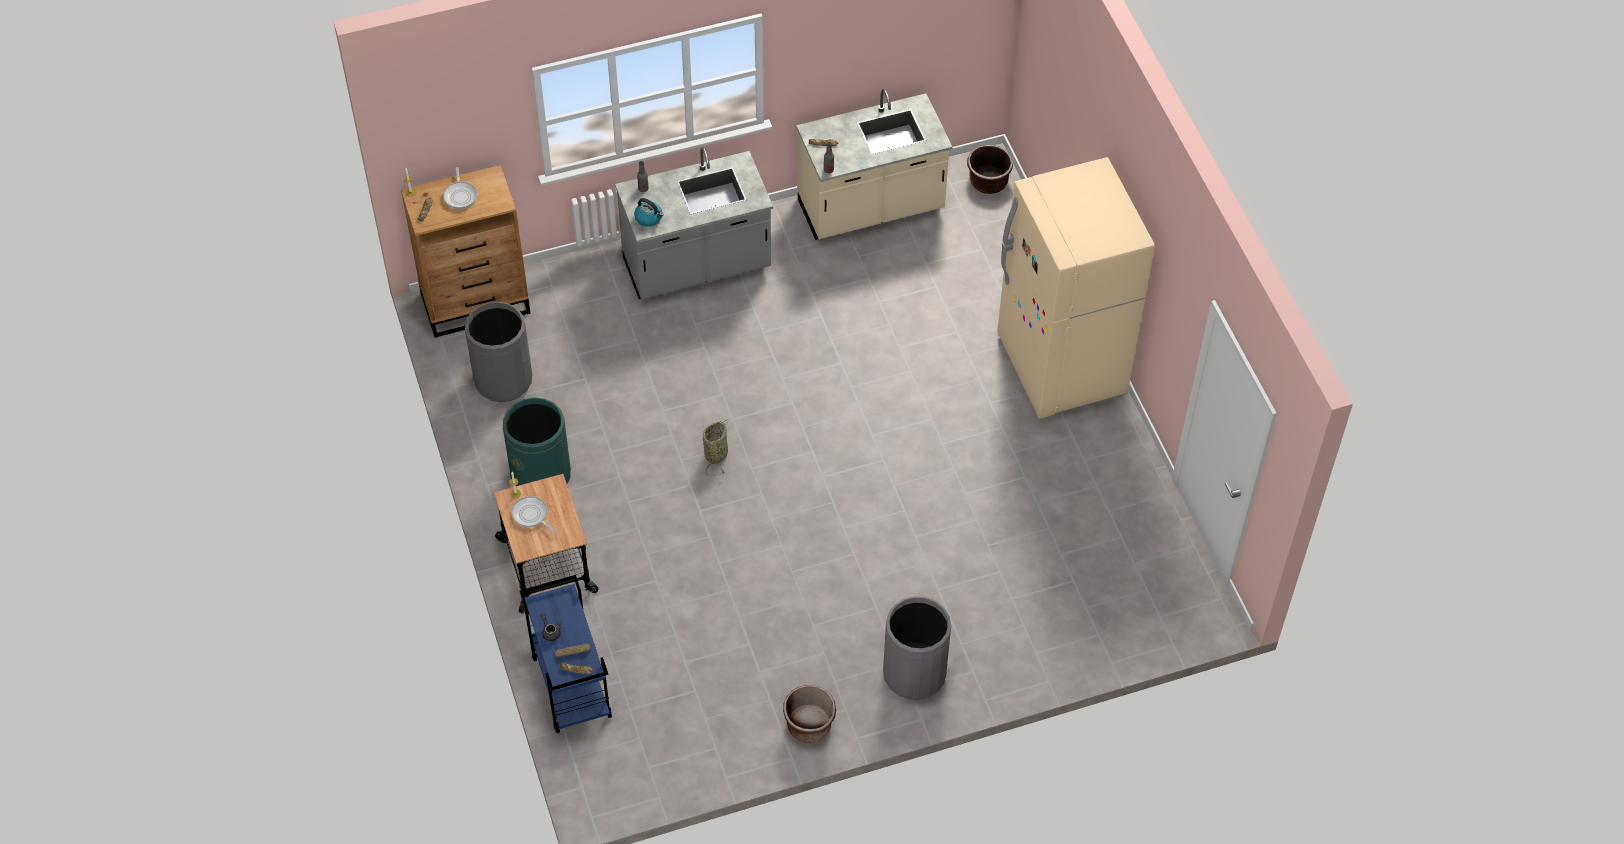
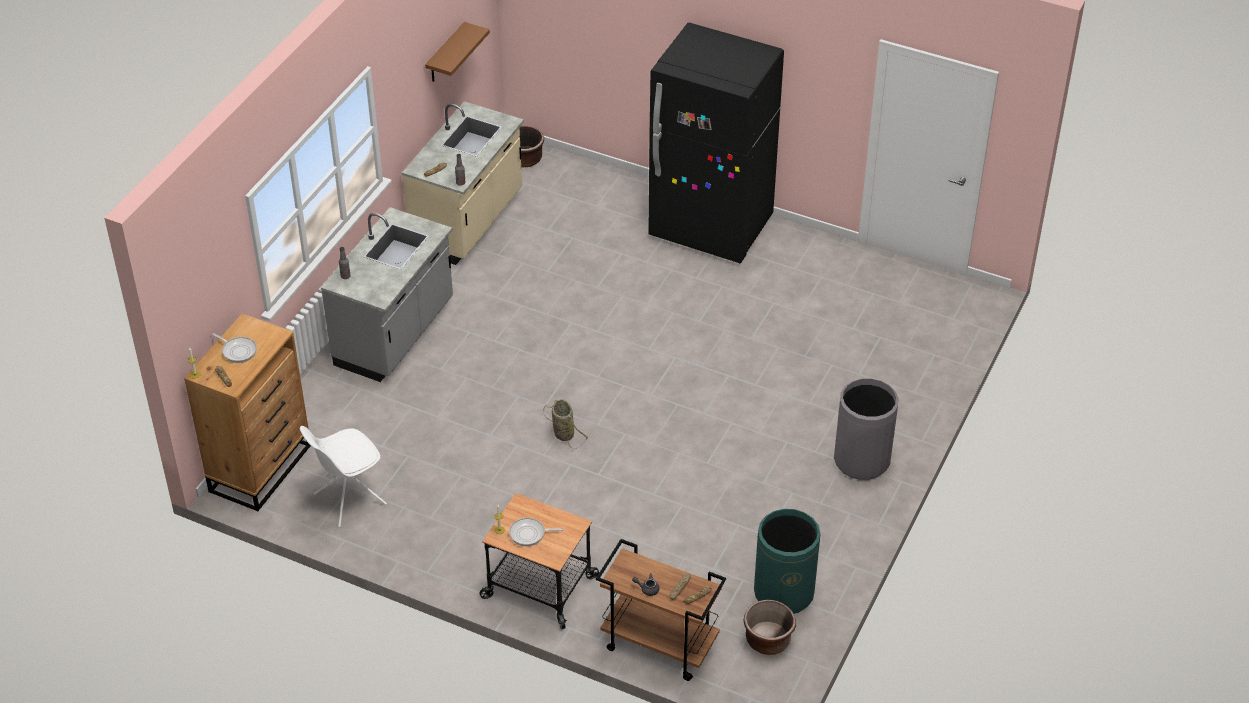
camera: 45 degrees left, 10 degrees down
(503, 380) = (348, 500): grey trash can -> white chair
(541, 476) = (459, 536): green trash can -> green trash can (784, 592)
(570, 686) = (658, 645): blue cart -> brown cart
(649, 218) = (375, 290): kettle -> none
(809, 725) = (840, 540): brown planter -> brown planter (768, 640)
(904, 40) = (445, 54): none -> brown shelf
(1061, 366) = (711, 228): beige fridge -> black fridge

